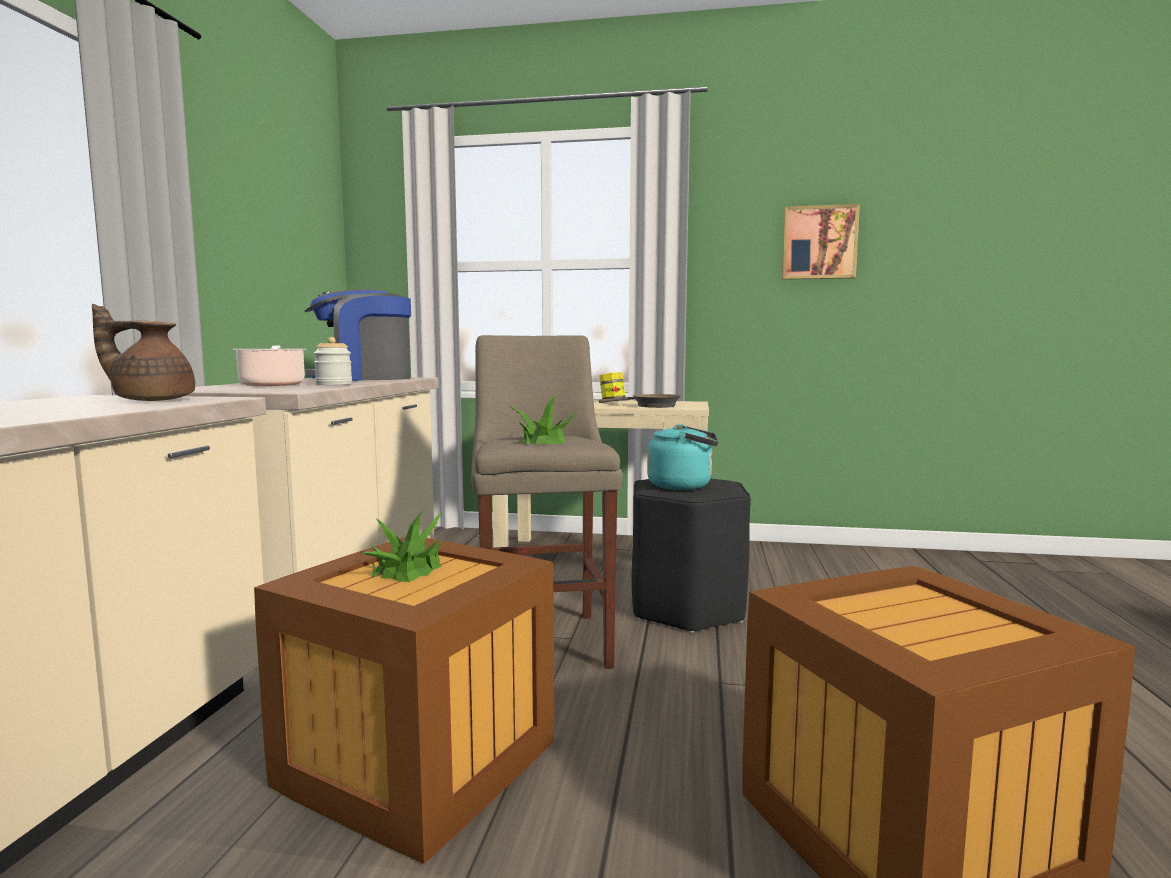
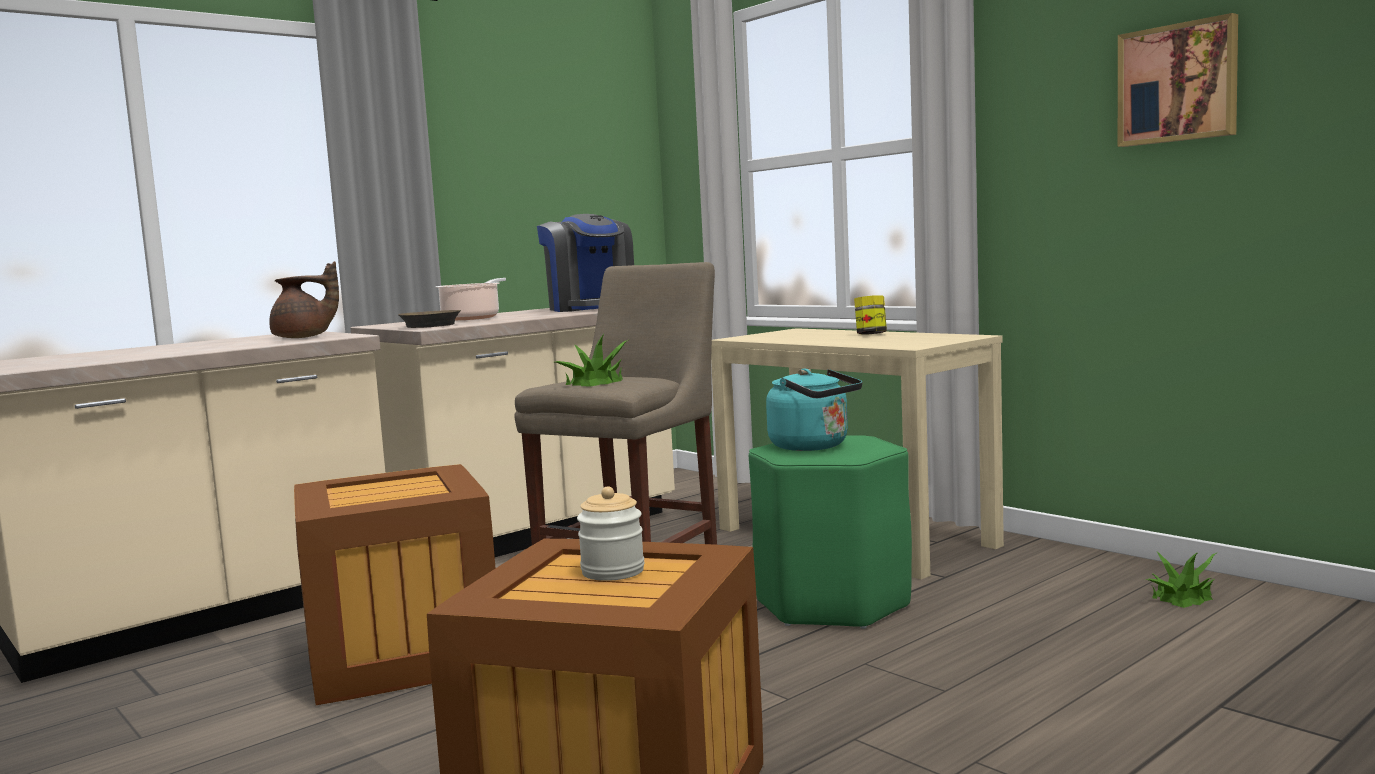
camera: 40 degrees right, 0 degrees up
(152, 400) = (304, 337): brown teapot -> brown teapot turned 135 degrees clockwise
(334, 384) = (513, 318): jar -> jar (613, 571)
(363, 378) = (591, 308): coffee machine -> coffee machine turned 135 degrees counterclockwise
(408, 569) = (396, 487): potted plant -> potted plant (1183, 597)
(651, 406) = (882, 342): brown frying pan -> brown frying pan (428, 325)
(687, 608) = (832, 604): black stool -> green stool

